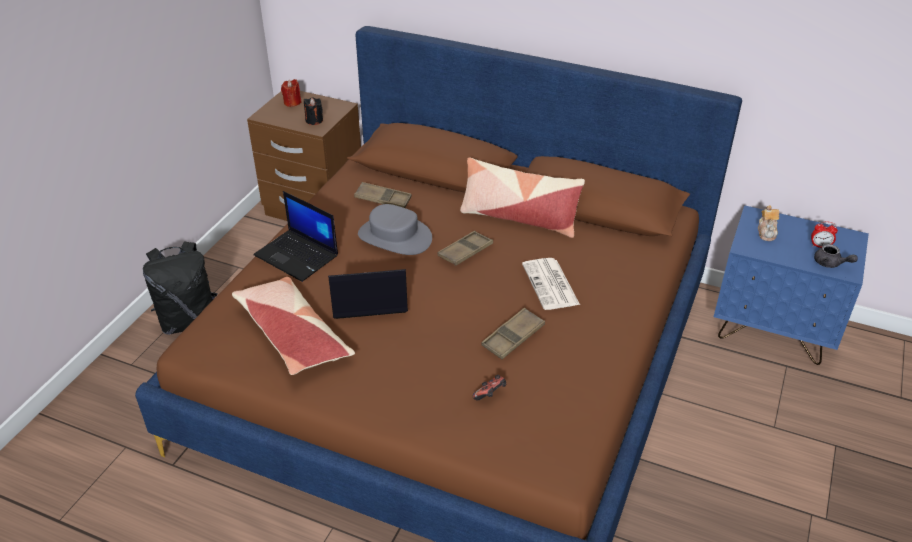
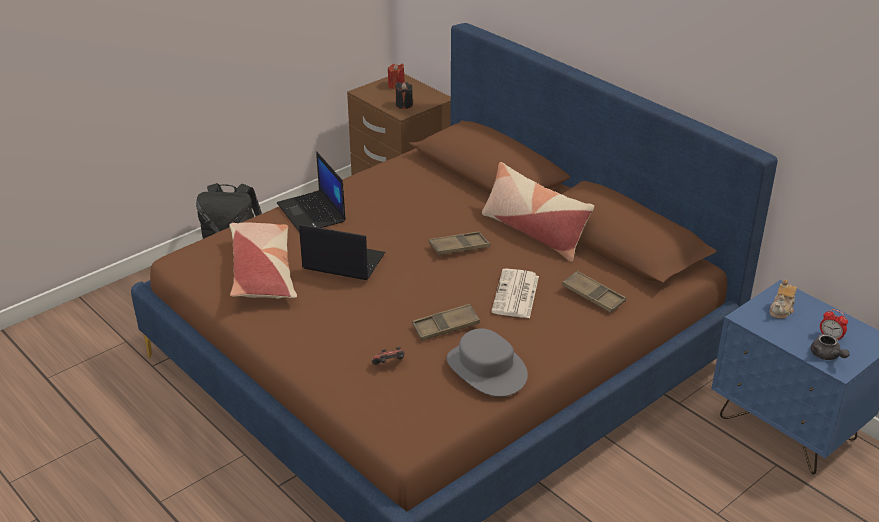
camera: 25 degrees right, 5 degrees down
(383, 199) = (420, 186): brown tray -> brown tray (593, 296)
(394, 237) = (405, 219): grey hat -> grey hat (486, 369)

